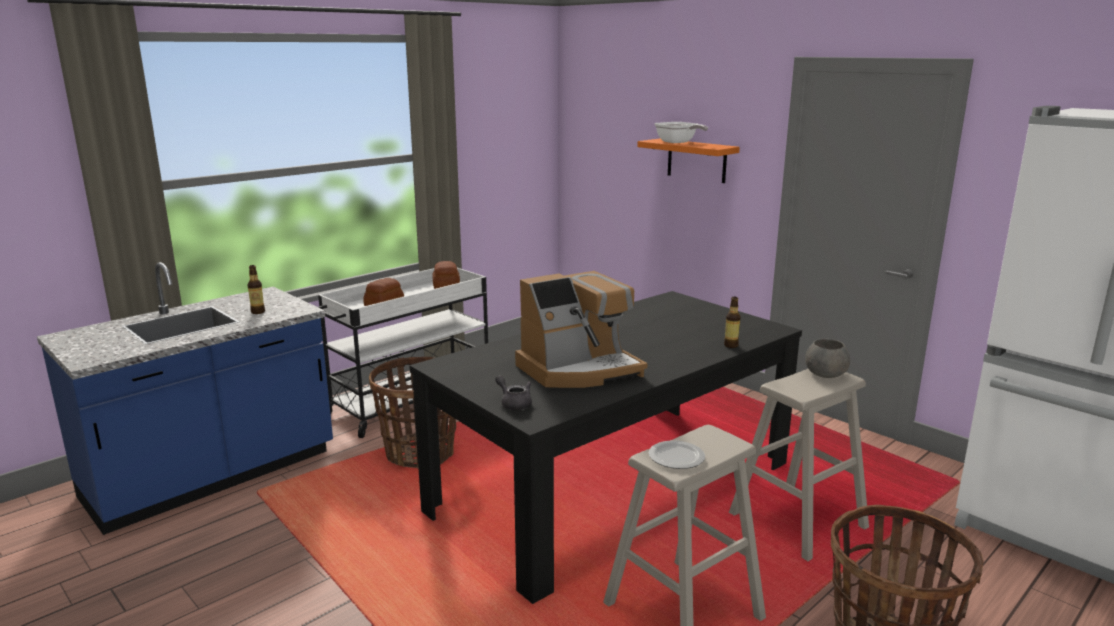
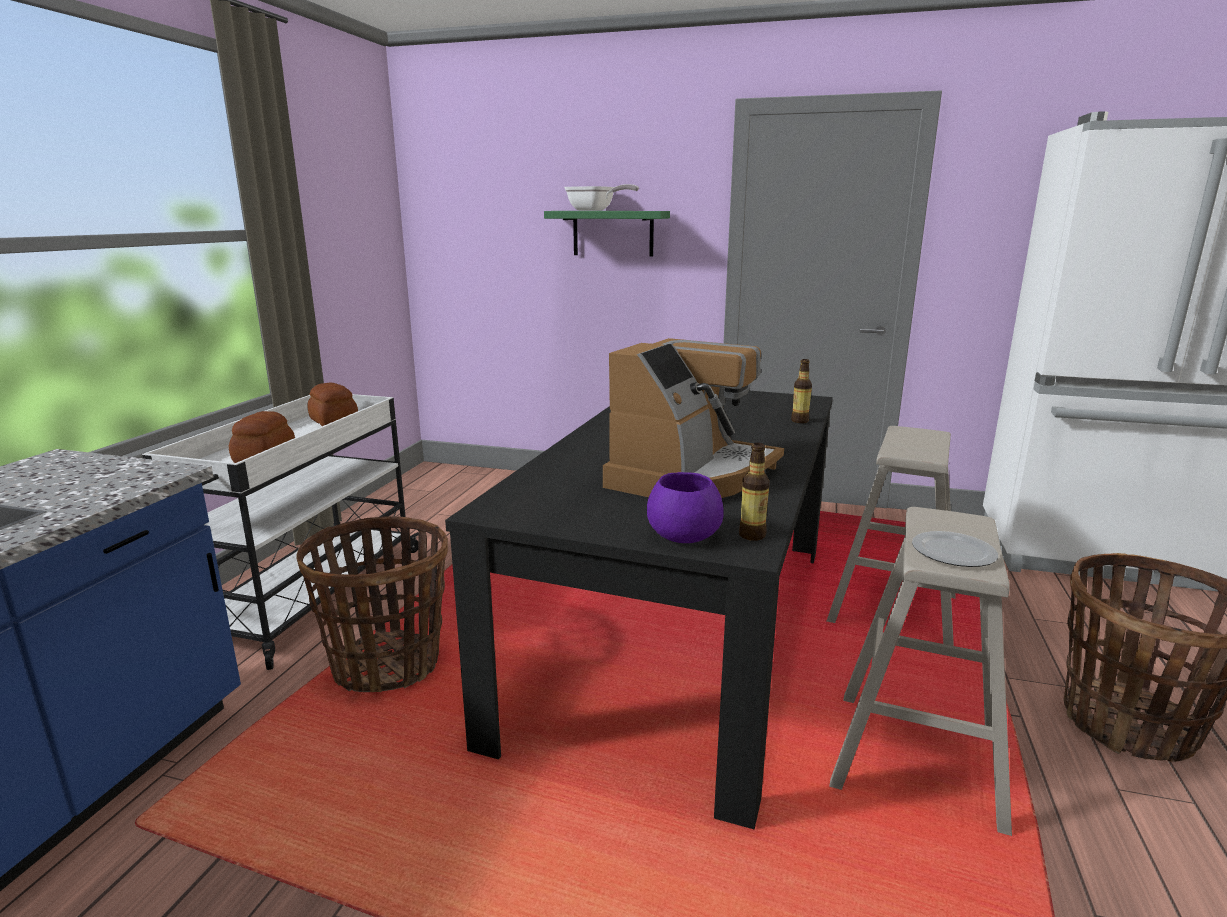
camera: 30 degrees left, 0 degrees up
(258, 312) = (72, 489): bottle -> bottle (752, 535)
(514, 403) = (684, 535): grey teapot -> purple bowl
(696, 160) = (613, 233): orange shelf -> green shelf
(825, 374) = (912, 433): grey bowl -> none

